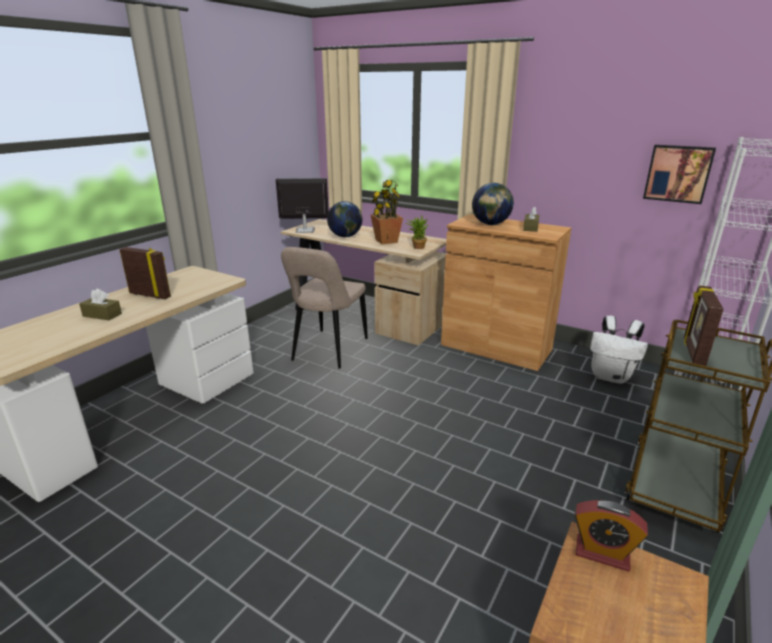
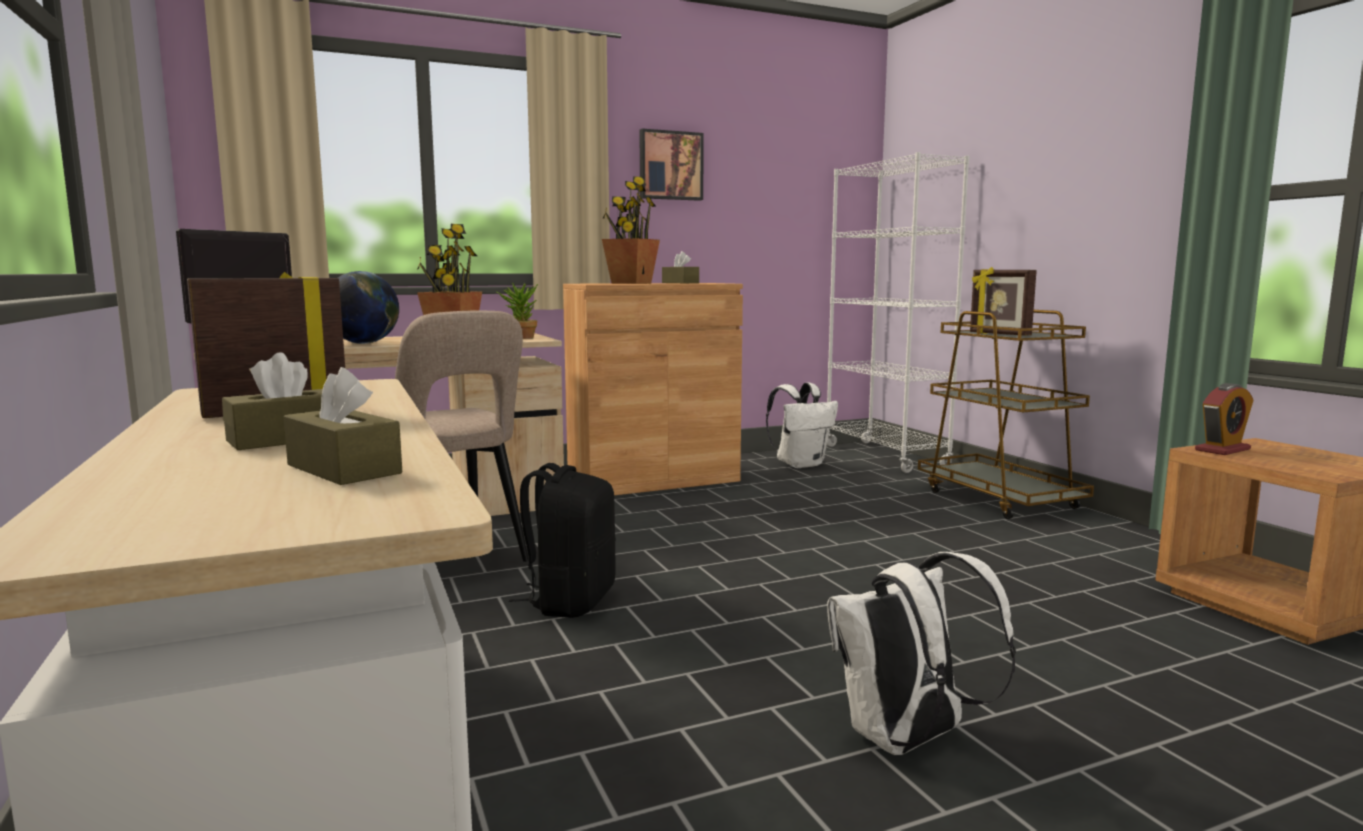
camera: 55 degrees left, 15 degrees down
(58, 338) = (344, 469): none -> brown tissue box
(242, 537) = (907, 741): none -> white backpack
(309, 397) = (570, 601): none -> black backpack
(490, 224) = (631, 283): globe -> potted plant
(678, 173) = (787, 211): picture -> picture (670, 165)

